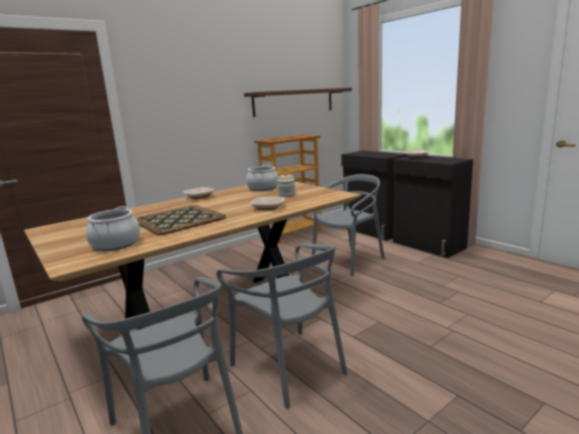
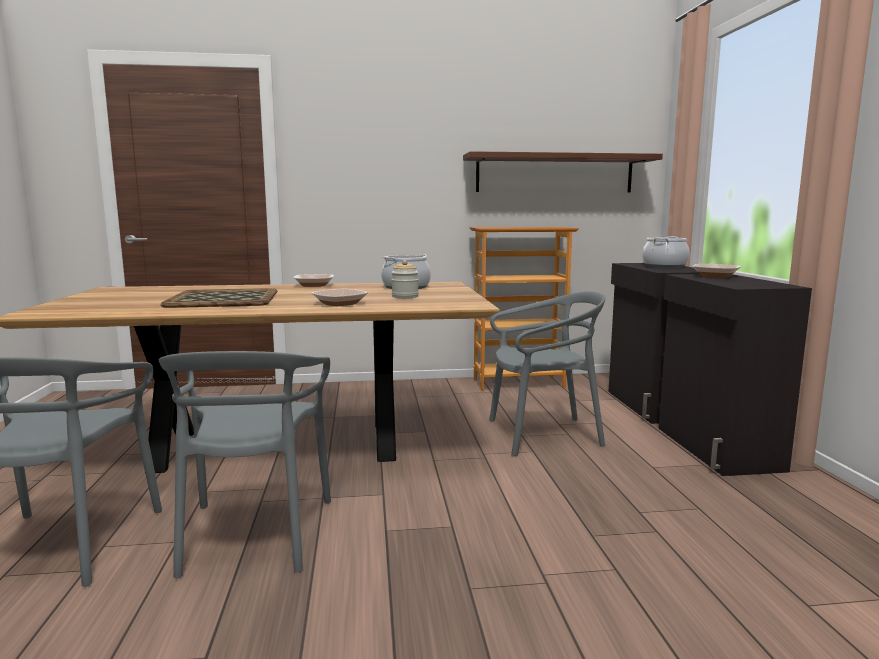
camera: 30 degrees right, 5 degrees down
(116, 244) = (109, 307): cooking pot -> cooking pot (664, 266)

